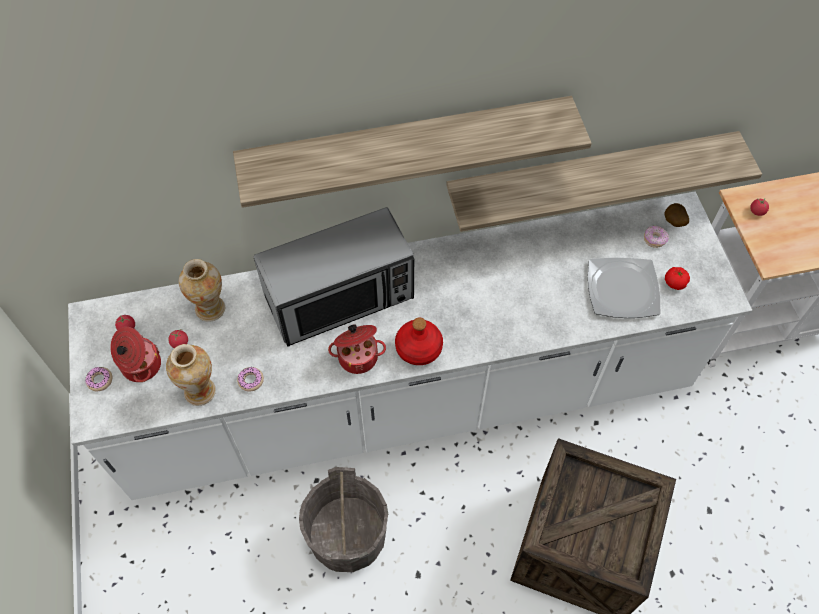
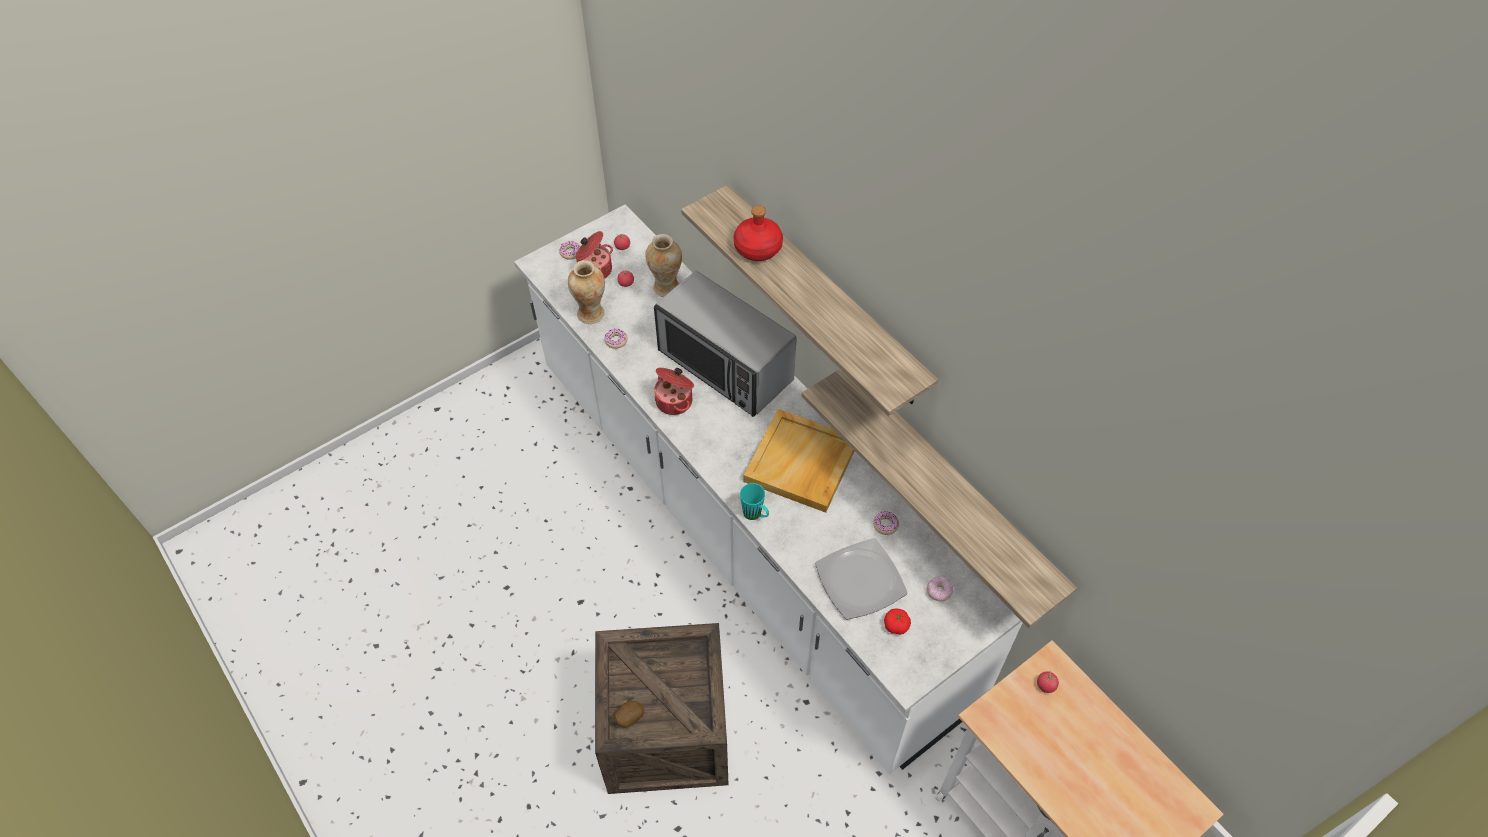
camera: 65 degrees right, 5 degrees down
(348, 537) = (590, 534): grey bucket -> none
(419, 347) = (706, 440): red bottle -> red bottle (758, 248)
(483, 282) = (801, 463): none -> beige tray
(522, 340) = (755, 515): none -> turquoise mug
(575, 247) = (885, 525): none -> donut
(673, 222) = (972, 603): potato -> potato (629, 718)

